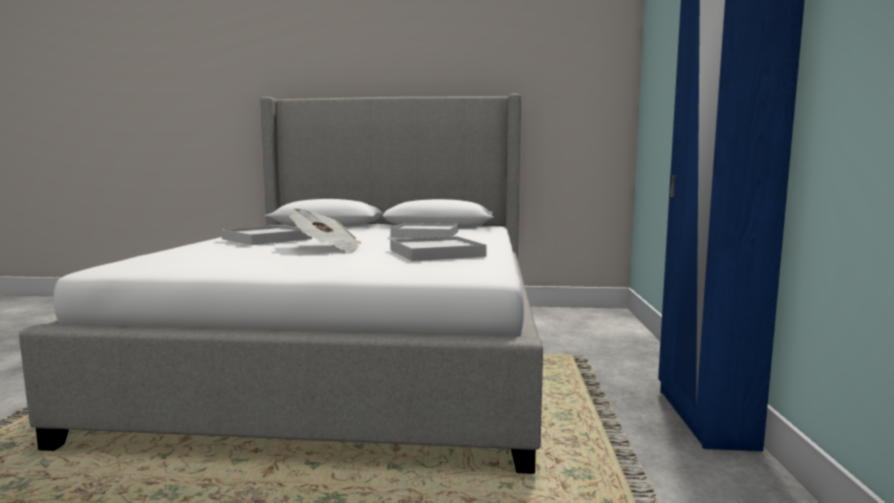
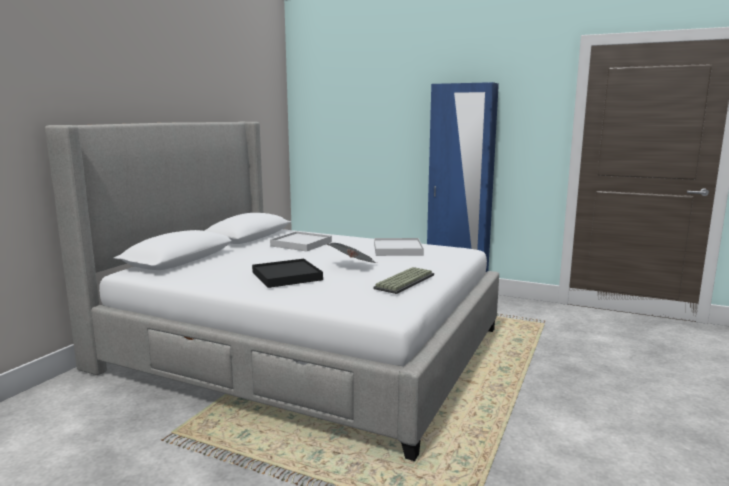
camera: 70 degrees left, 5 degrees up
(241, 259) = (404, 281): none -> keyboard
(267, 239) = (287, 276): white tray -> black tray

